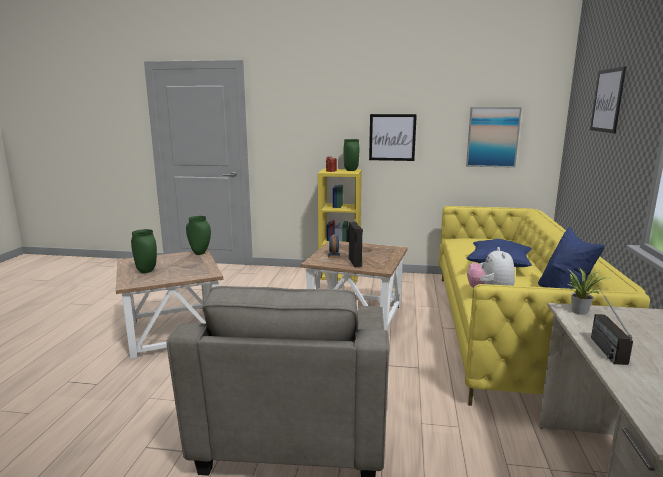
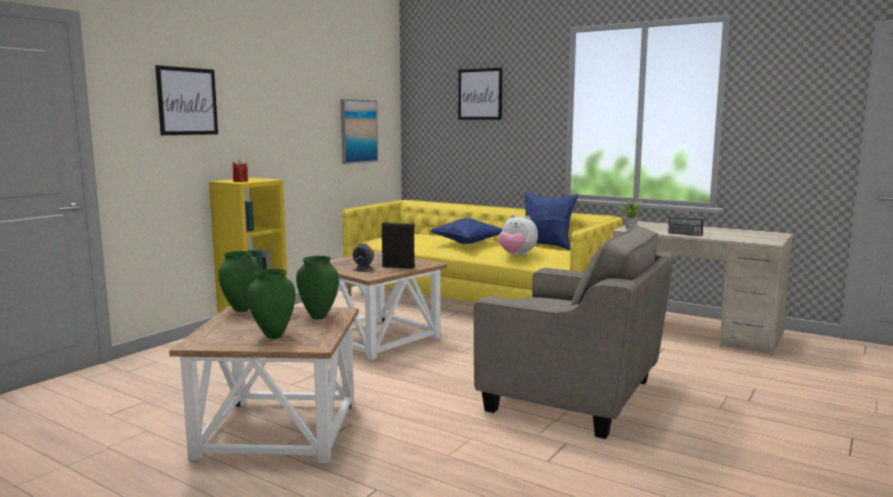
camera: 65 degrees left, 5 degrees down
(351, 170) = (254, 178): green vase -> green vase (319, 317)
(392, 137) = (278, 134): picture -> picture (187, 101)

